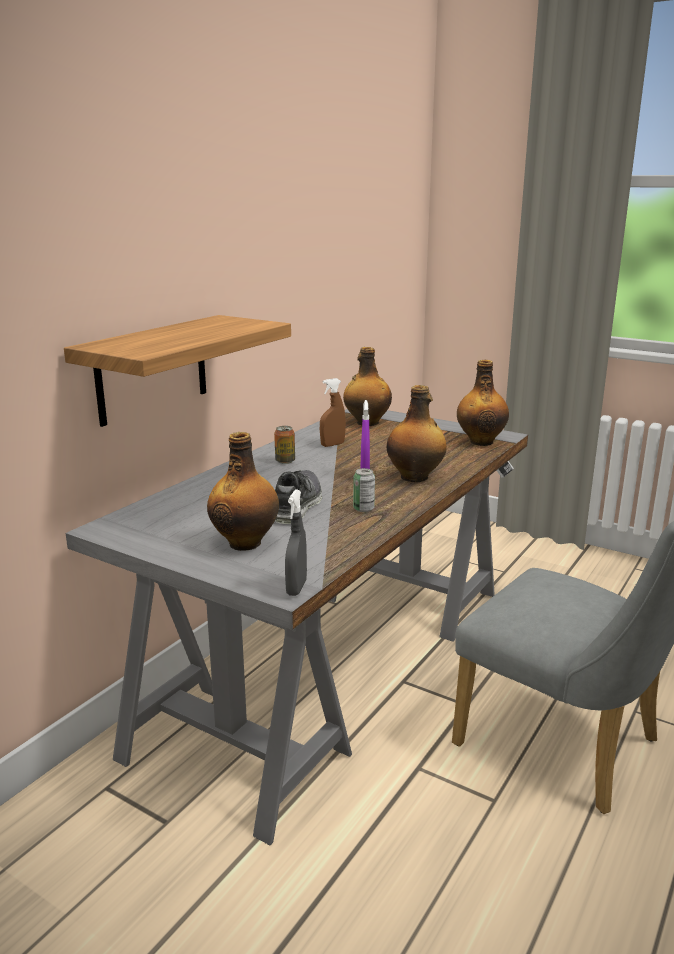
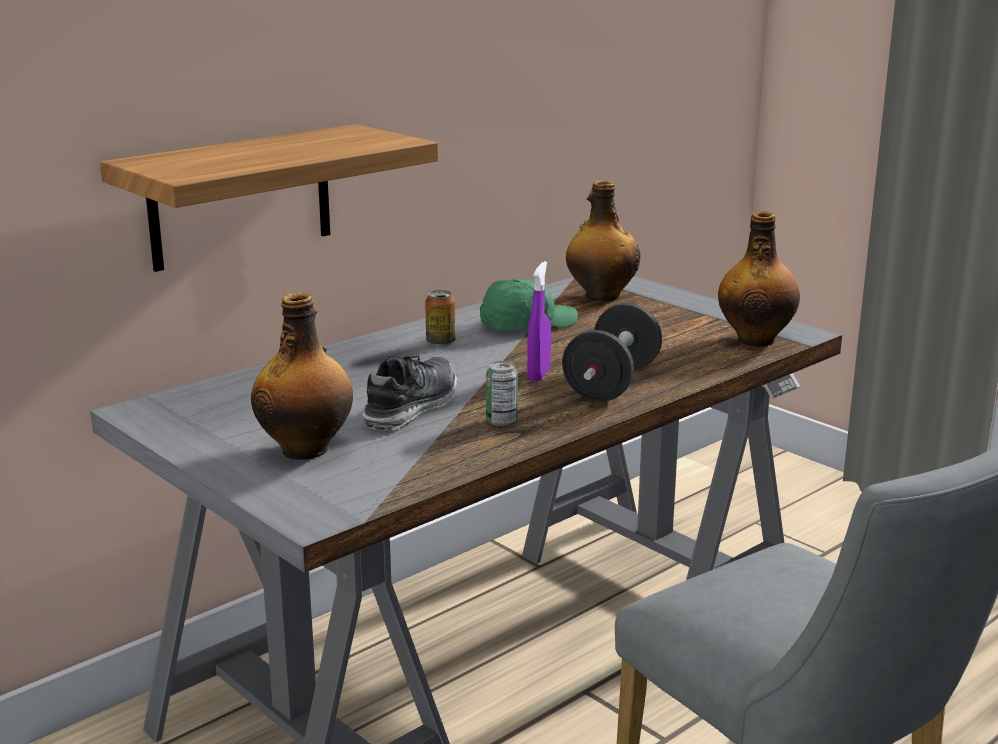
camera: 15 degrees right, 0 degrees up
(296, 588) = (330, 517): grey spray bottle -> none
(332, 444) = (526, 324): brown spray bottle -> green cap
(415, 477) = (612, 384): bottle -> black dumbbell

